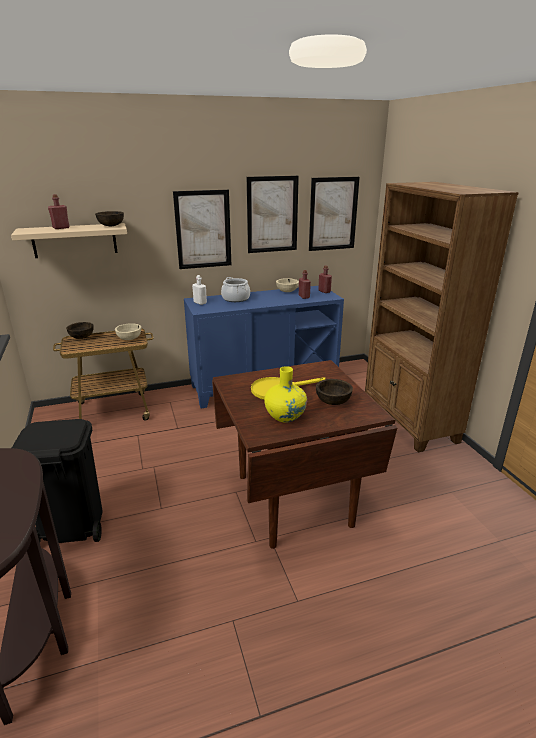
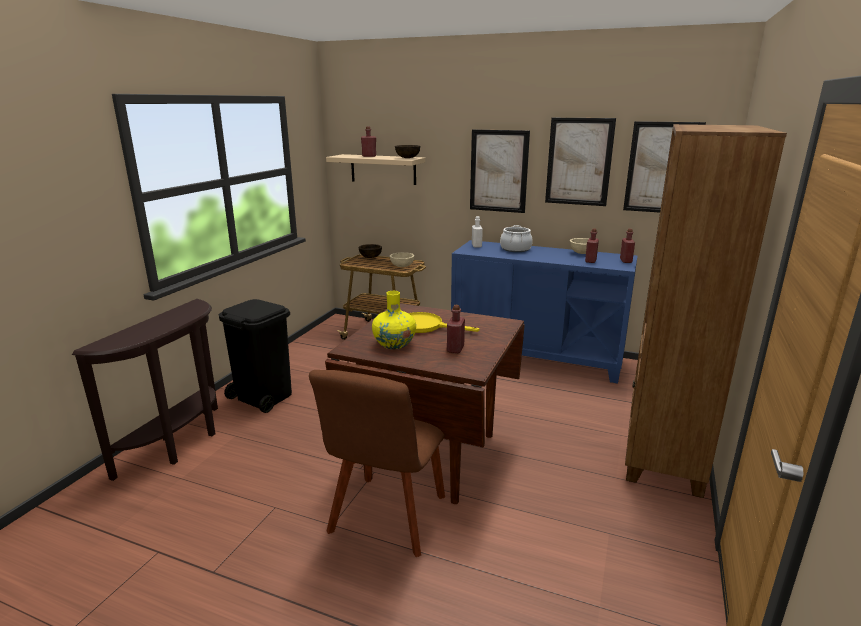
camera: 40 degrees right, 5 degrees down
(327, 568) = (386, 518): none -> brown chair
(333, 401) = (455, 349): brown bowl -> red bottle

